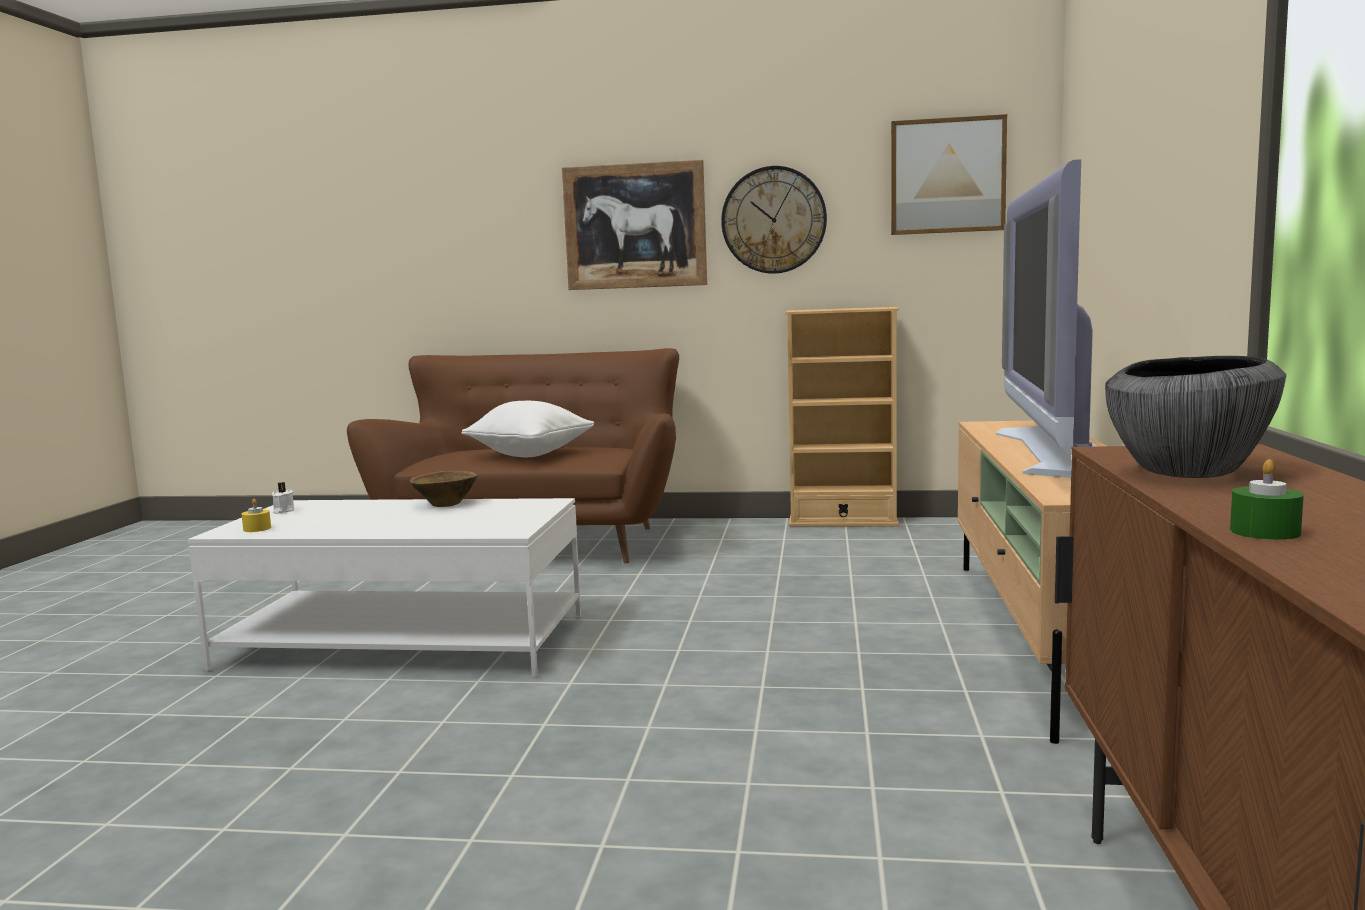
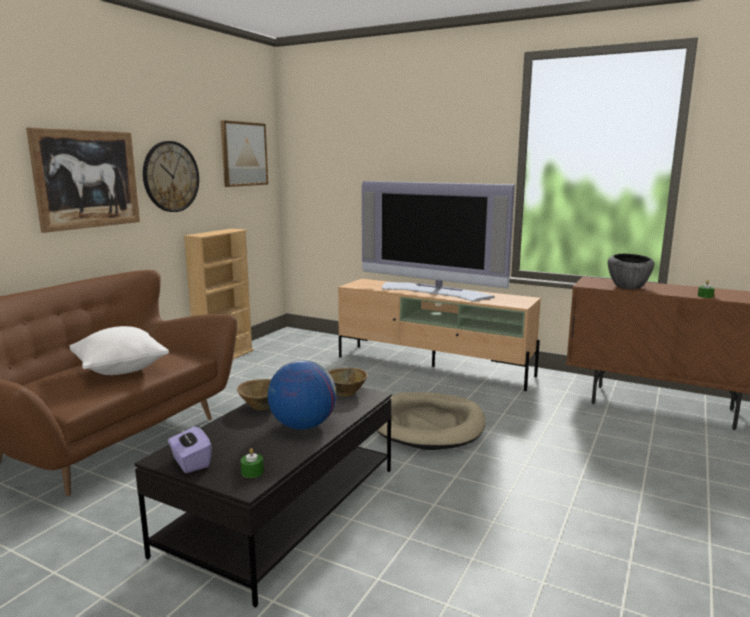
camera: 70 degrees left, 5 degrees up
(257, 529) = (252, 472): yellow candle -> green candle
(283, 511) = (190, 462): white candle -> purple tissue box
(387, 524) = (303, 426): none -> globe
(405, 642) = (283, 509): white coffee table -> black coffee table
(514, 522) = (346, 393): none -> brown bowl
(734, 677) = (429, 425): none -> beige dog bed

